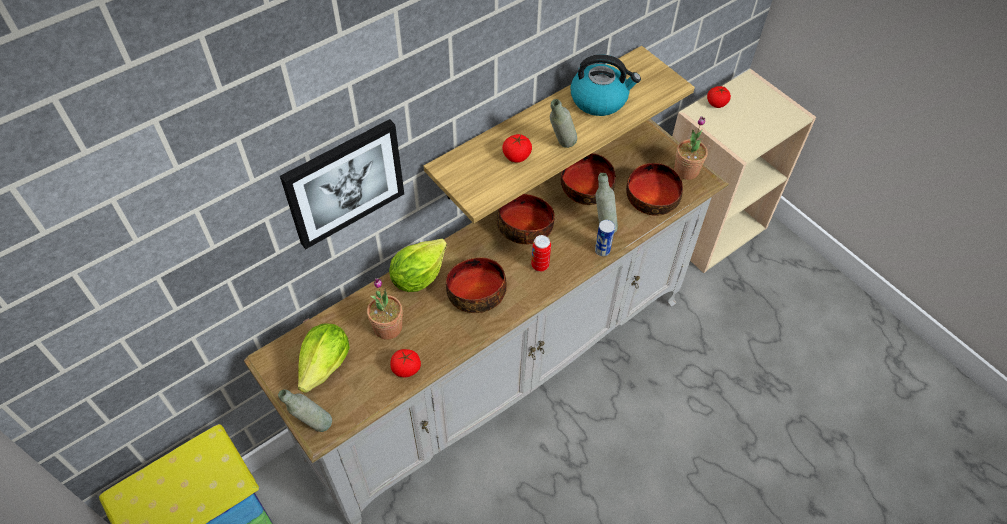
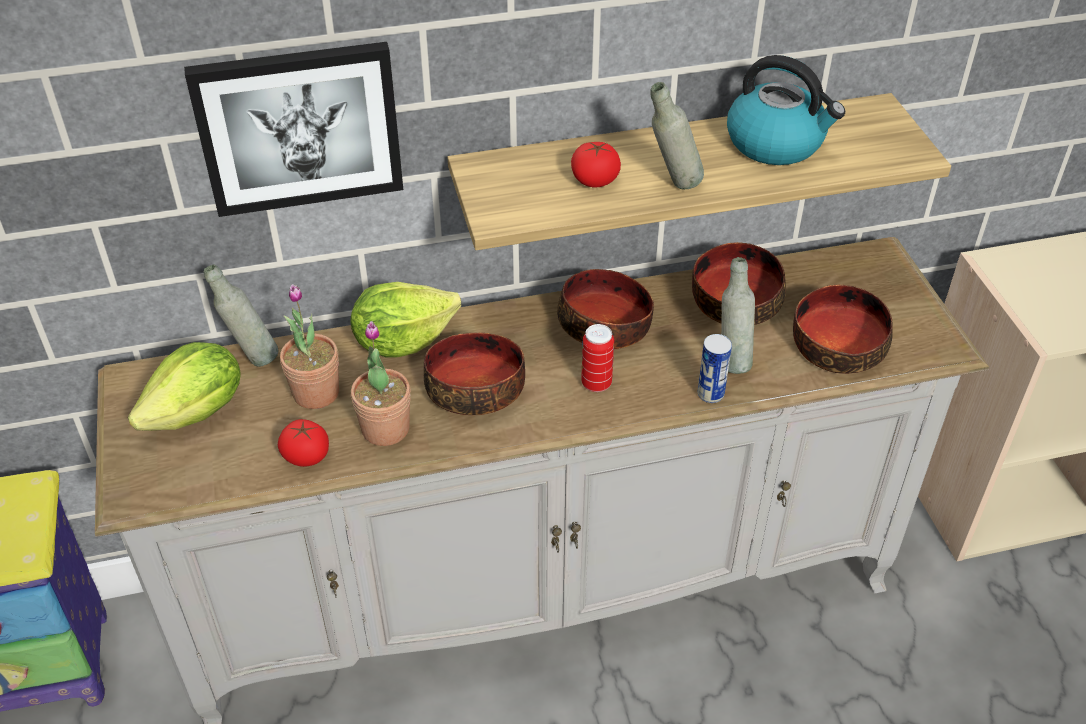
camera: 25 degrees right, 10 degrees down
(313, 425) = (127, 484): grey bottle -> grey bottle (252, 358)
(686, 170) = (919, 325): potted plant -> potted plant (385, 429)
(716, 103) = (1035, 257): tomato -> none

